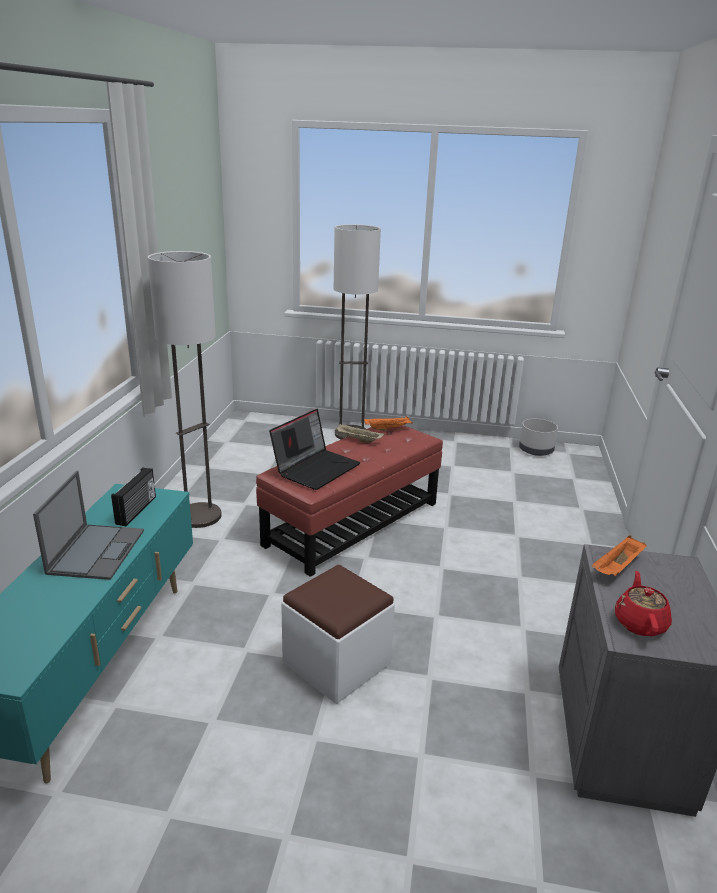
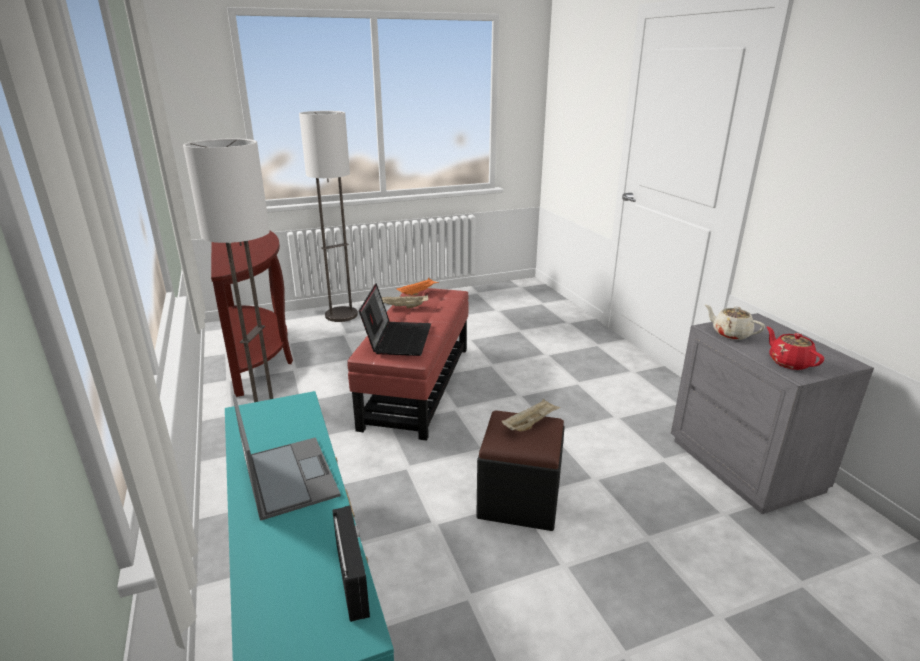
camera: 30 degrees left, 0 degrees up
(137, 510) = (283, 424): radio -> radio (354, 579)
(250, 449) = (258, 352): none -> brown console table
(336, 663) = (519, 499): white ottoman -> black ottoman
(352, 588) = (530, 424): none -> beige tray
(536, 450) = (498, 291): grey planter -> none
(617, 568) = (730, 334): orange tray -> beige teapot

